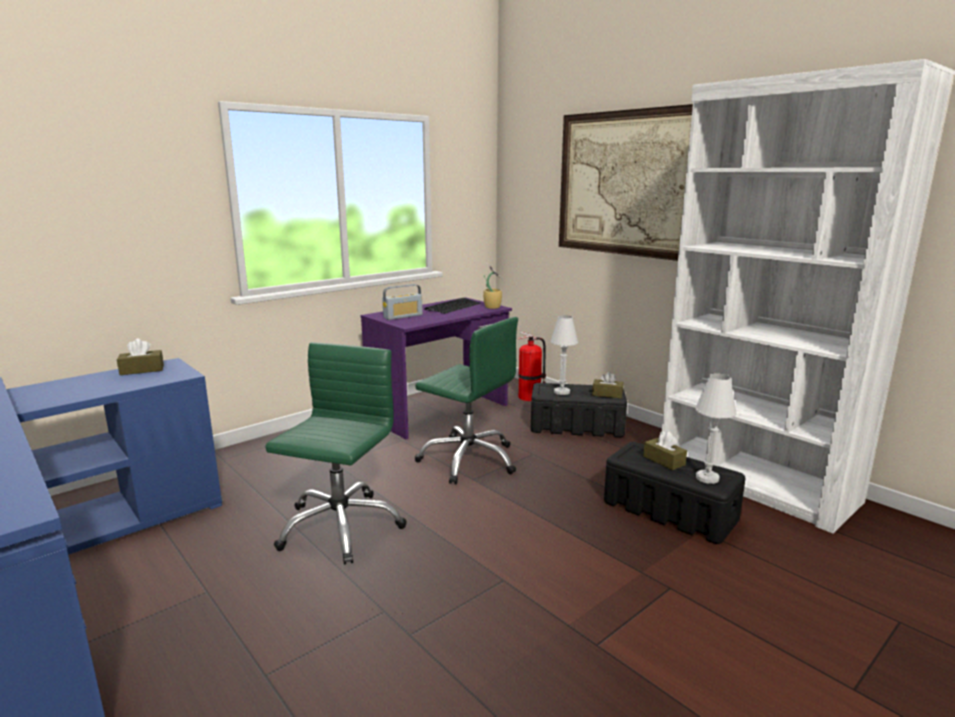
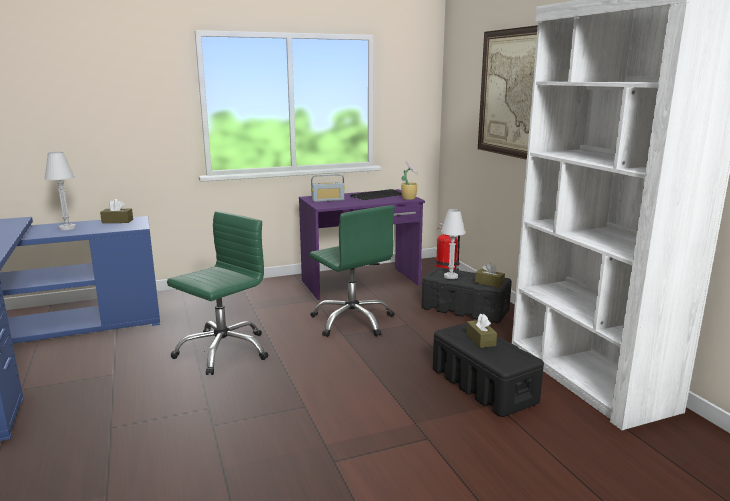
camera: 20 degrees right, 0 degrees up
(707, 478) = (504, 358): white table lamp -> white table lamp (67, 228)

